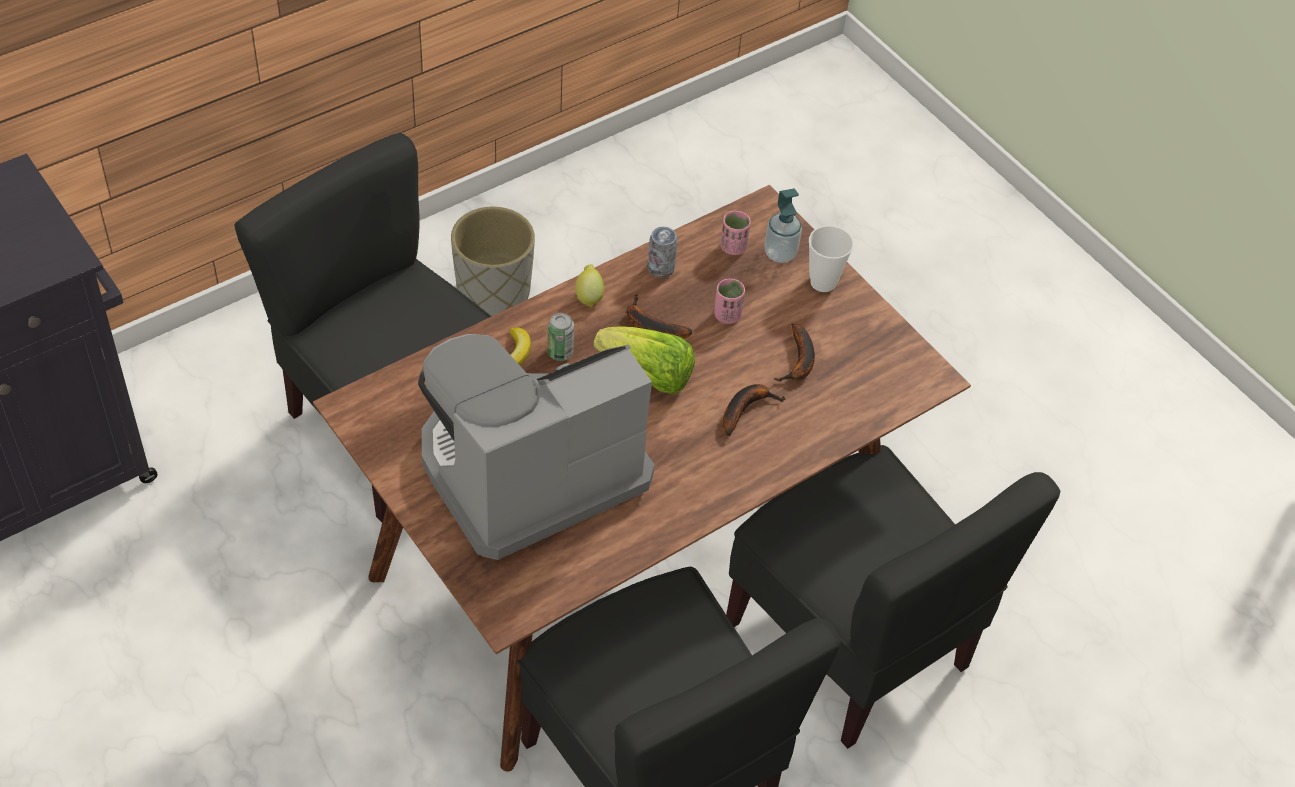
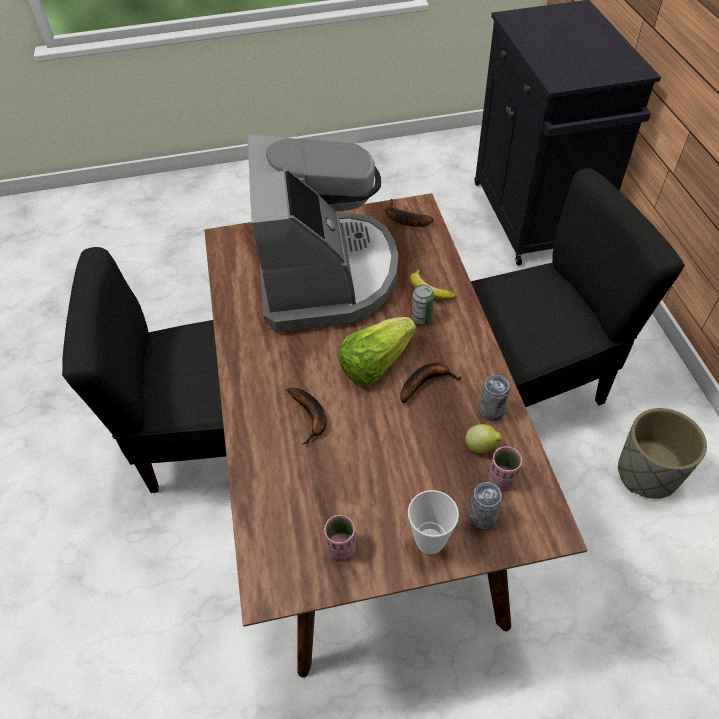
camera: 120 degrees right, 0 degrees up
(589, 296) = (474, 352): lemon -> lemon (481, 447)
(727, 315) = (417, 441): pink cup -> pink cup (341, 547)
(780, 253) = (482, 517): soap dispenser -> can
(799, 362) = (341, 477): banana -> banana (403, 219)
(850, 643) = (231, 600): black chair -> none

